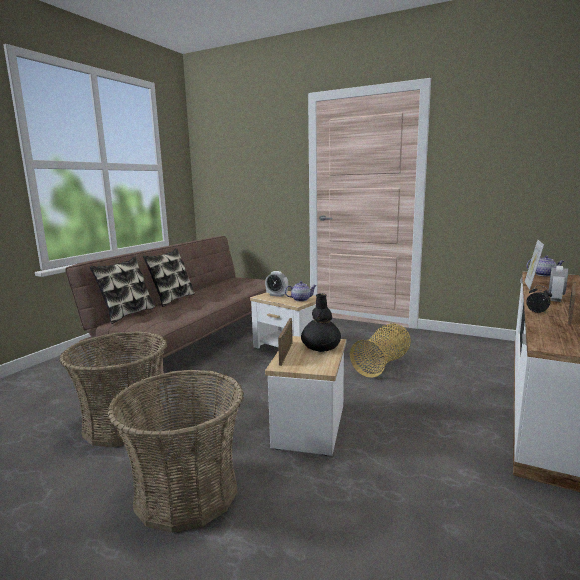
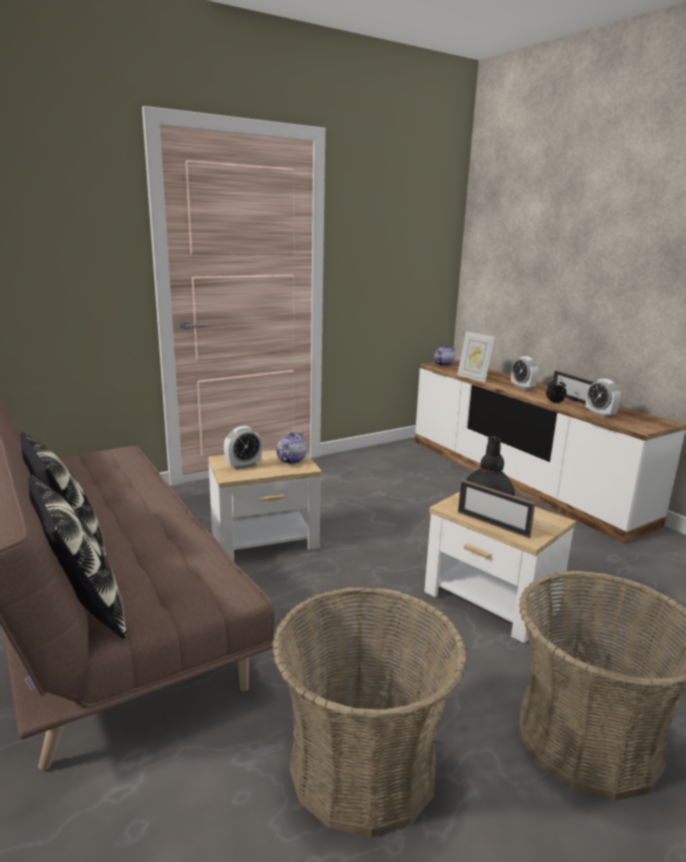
camera: 60 degrees left, 5 degrees up
(382, 364) = (387, 508): basket -> none
(551, 329) = (600, 414): none -> alarm clock

